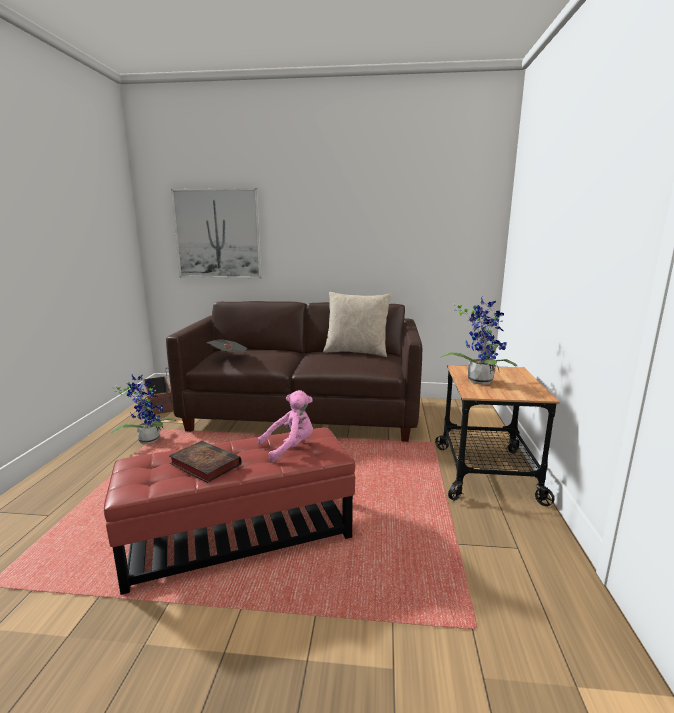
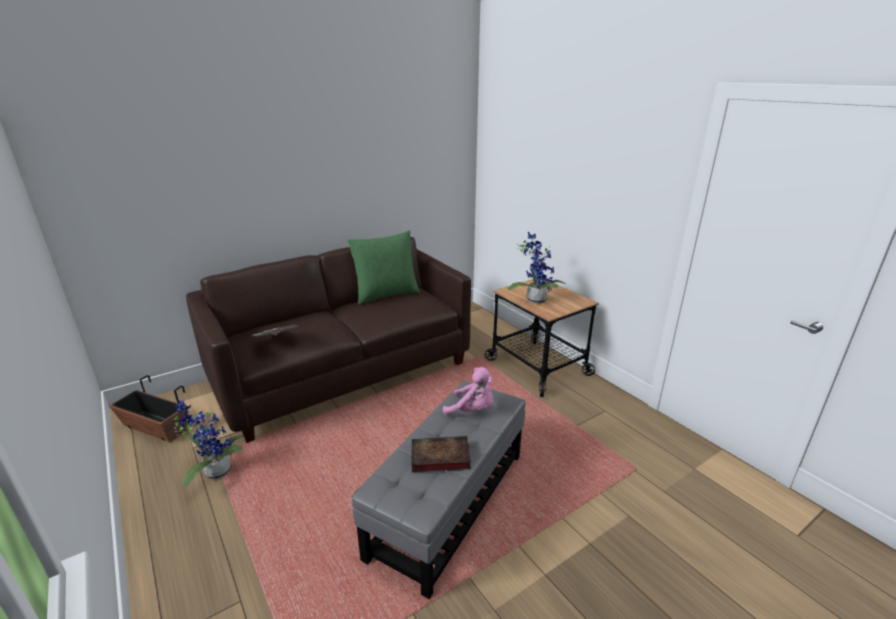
camera: 40 degrees left, 10 degrees up
(218, 234) = (175, 188): picture -> none
(240, 538) = (450, 503): red ottoman -> grey ottoman
(290, 447) = (472, 410): pink plush toy -> pink plush toy turned 90 degrees clockwise
(356, 352) = (386, 294): beige pillow -> green pillow

